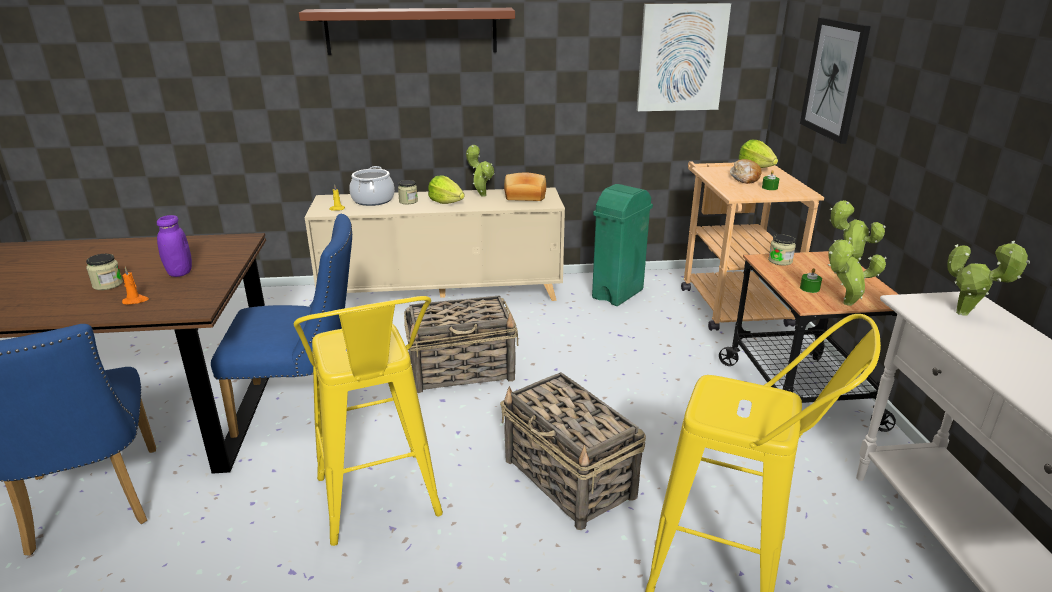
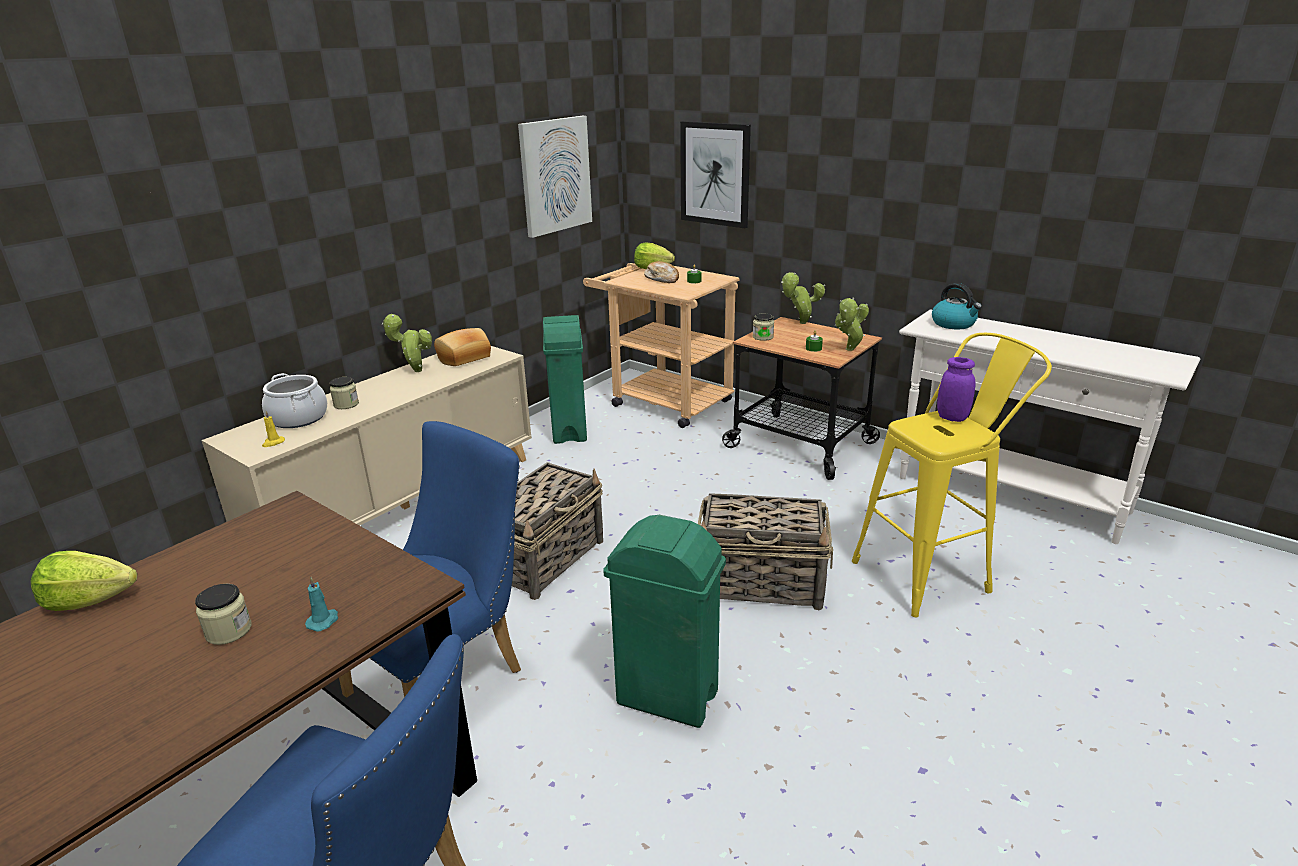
camera: 45 degrees left, 0 degrees up
(136, 301) = (323, 621): orange candle -> turquoise candle
(179, 272) = (299, 571): purple jar -> purple jar (952, 417)
(380, 507) = (668, 698): yellow stool -> green trash can
(411, 31) = (292, 187): brown shelf -> none
(446, 202) = (393, 390): lettuce -> lettuce (90, 600)
(966, 314) = (954, 324): potted plant -> kettle

